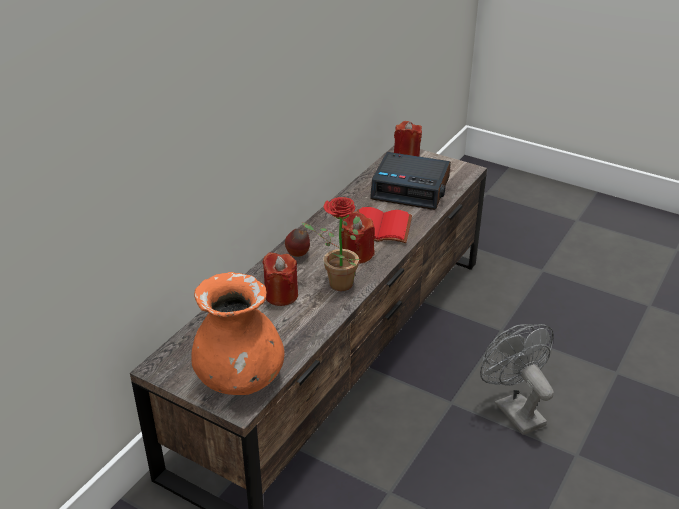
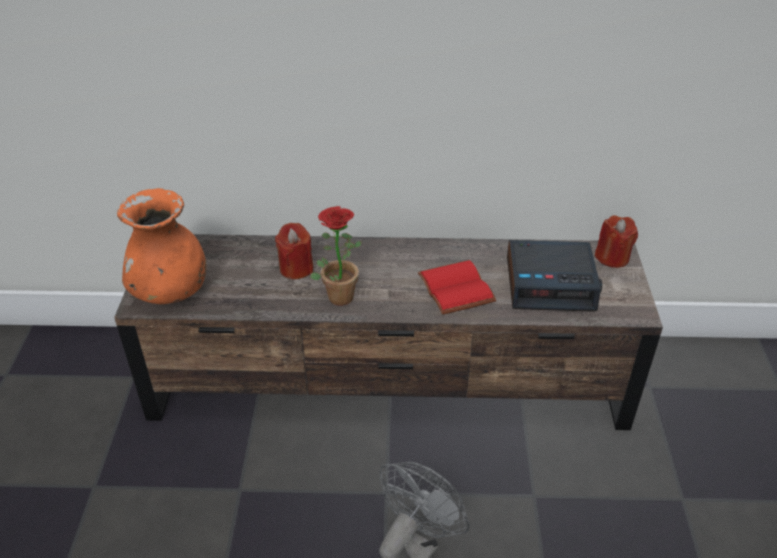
camera: 60 degrees right, 5 degrees up
(298, 255) = (363, 254): apple -> none
(357, 254) = (396, 289): red candle -> none
(411, 188) = (551, 283): alarm clock -> alarm clock turned 75 degrees counterclockwise

